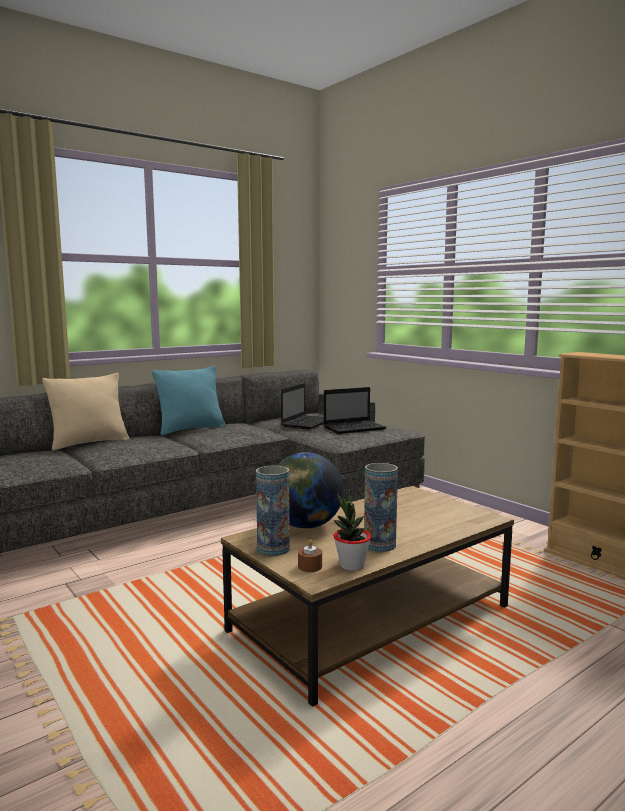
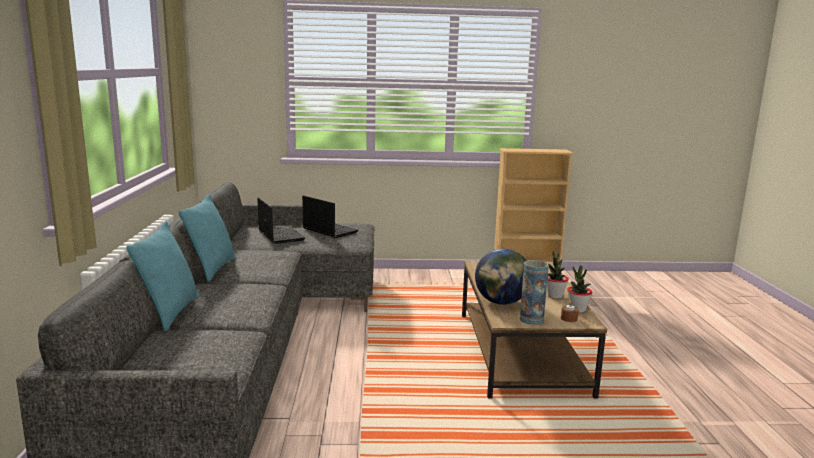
camera: 55 degrees left, 5 degrees up
(89, 443) = (171, 312): beige pillow -> turquoise pillow
(355, 428) = (328, 230): laptop -> laptop turned 60 degrees counterclockwise
(379, 545) = (554, 296): vase -> potted plant

